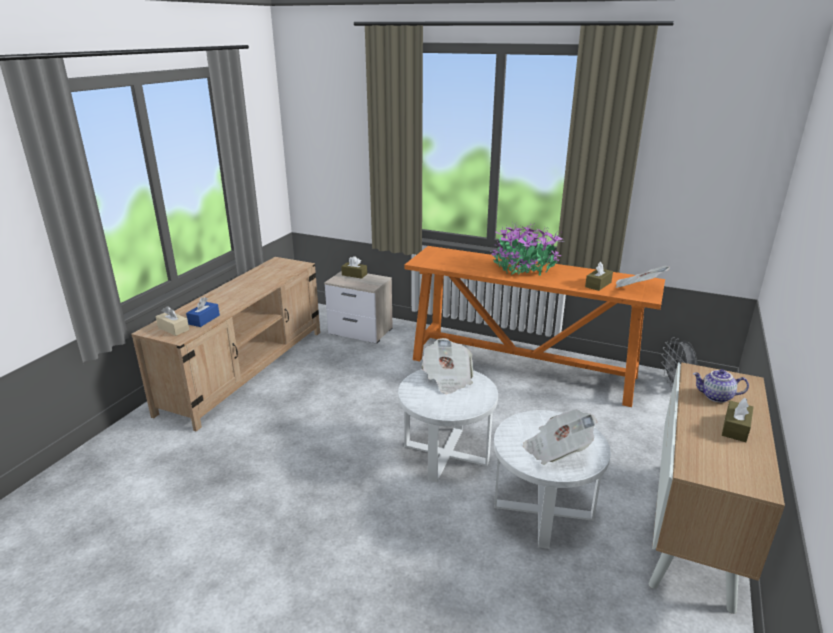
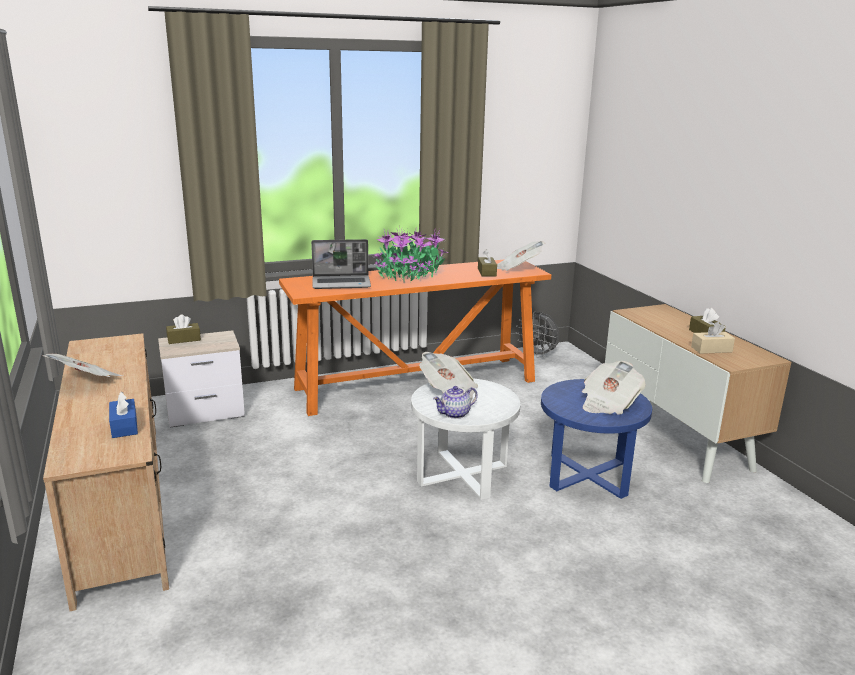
camera: 45 degrees left, 5 degrees down
(173, 329) = (101, 449): beige tissue box -> beige tissue box (711, 349)
(236, 286) = (87, 382): none -> newspaper
(460, 261) = (342, 283): none -> laptop
(543, 510) = (587, 474): white side table -> blue side table
(716, 397) = (666, 322): teapot -> teapot (455, 414)

